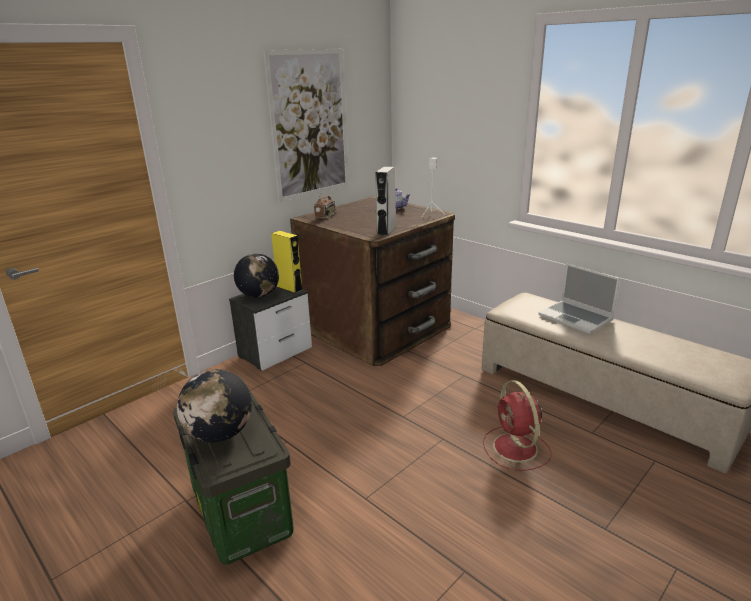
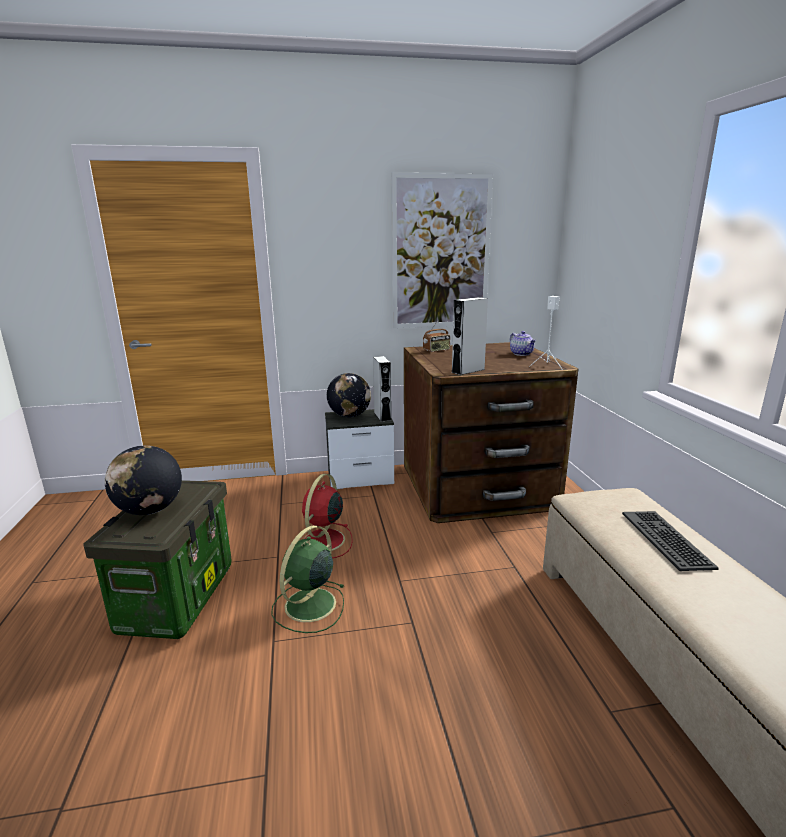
camera: 35 degrees right, 5 degrees down
(289, 288) = (382, 416): yellow speaker -> grey speaker
(360, 463) = (308, 606): none -> green fan
(516, 449) = (480, 676): red fan -> red fan (323, 541)
(576, 318) = (666, 539): laptop -> keyboard

